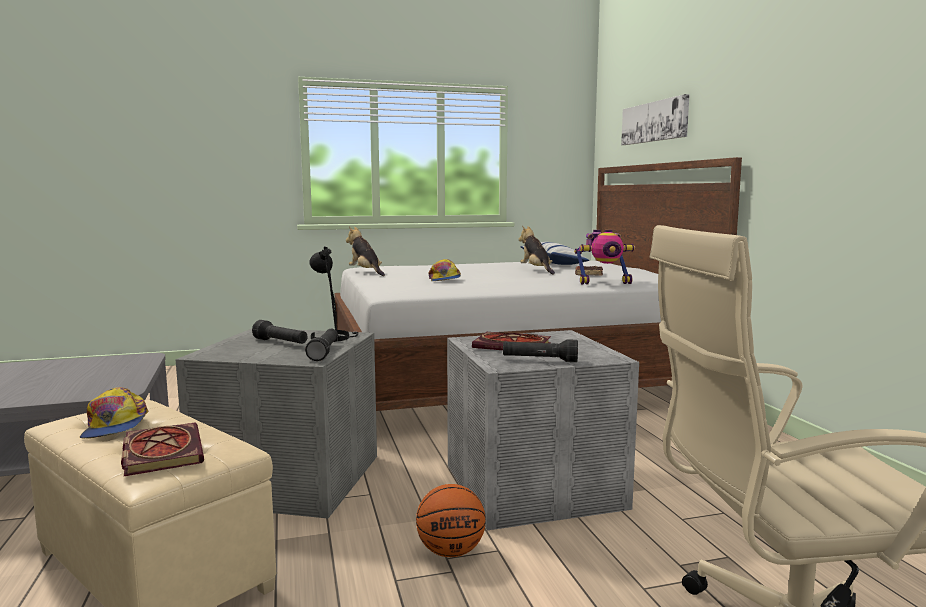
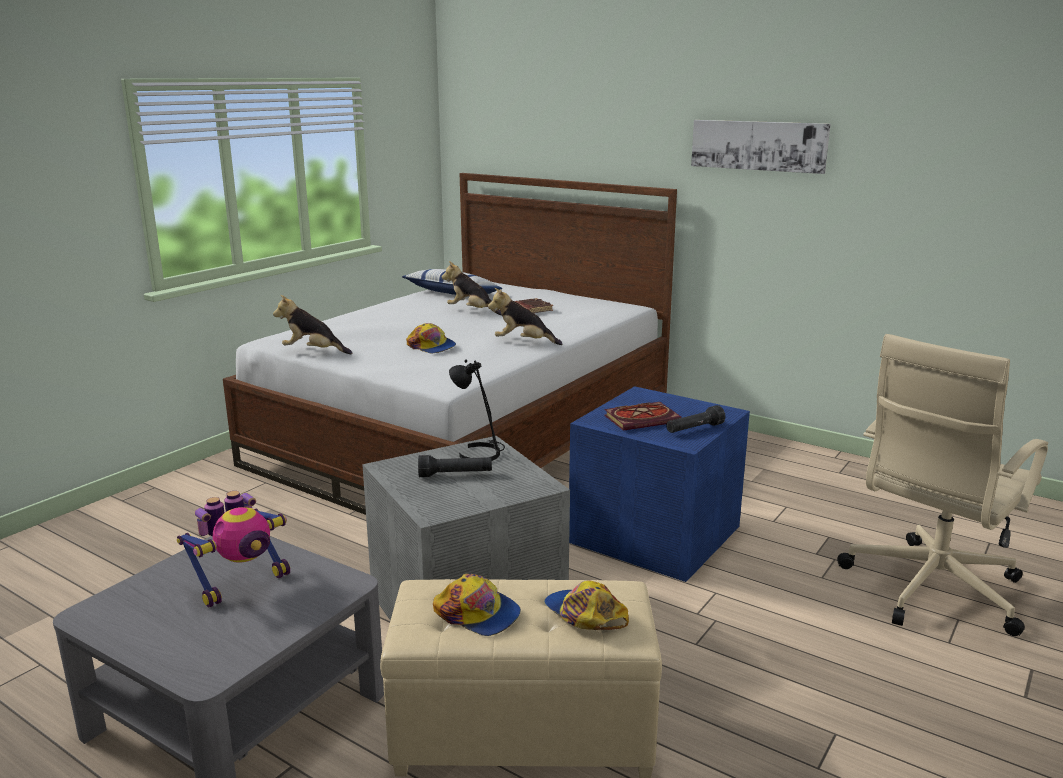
camera: 40 degrees left, 10 degrees up
(161, 452) = (584, 615): book -> cap
(324, 352) = (526, 473): black flashlight -> none
(450, 551) = (692, 608): basketball -> none
(519, 286) = (523, 343): none -> plush toy
(534, 484) = (654, 533): grey storage box -> blue storage box
(604, 283) = (580, 323): toy robot -> toy robot (243, 584)
(654, 122) = (547, 133): picture -> picture (758, 145)

